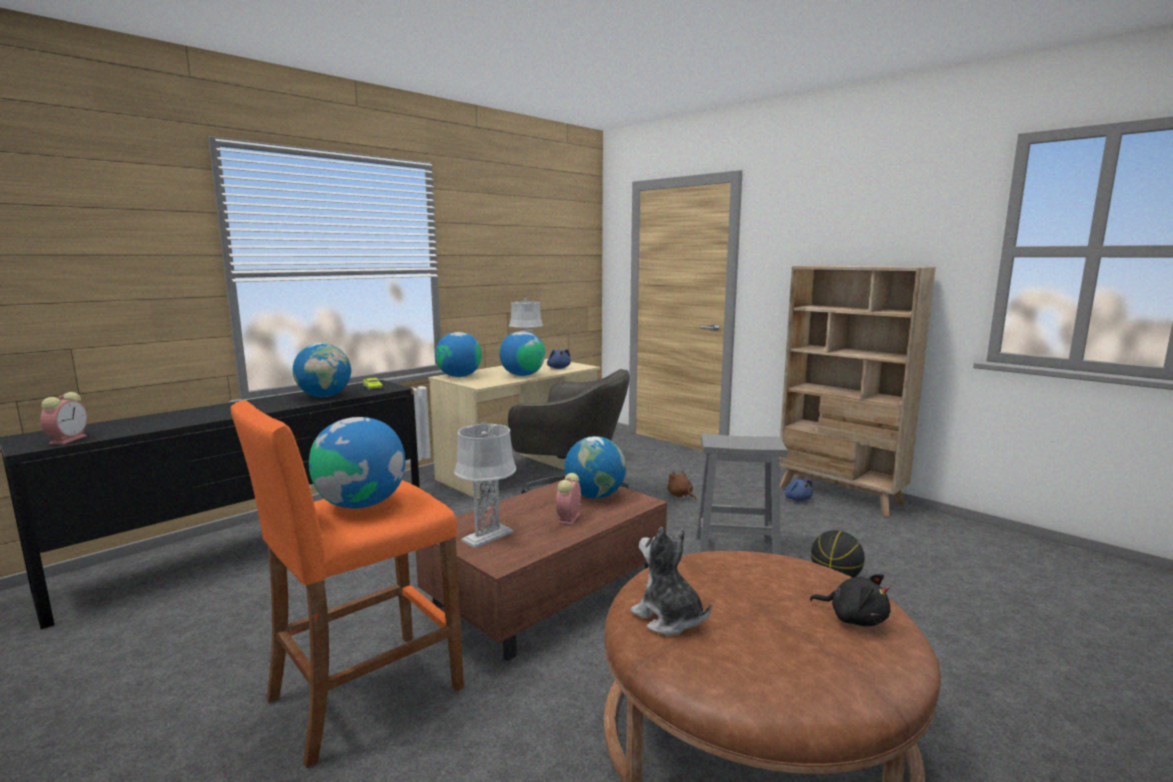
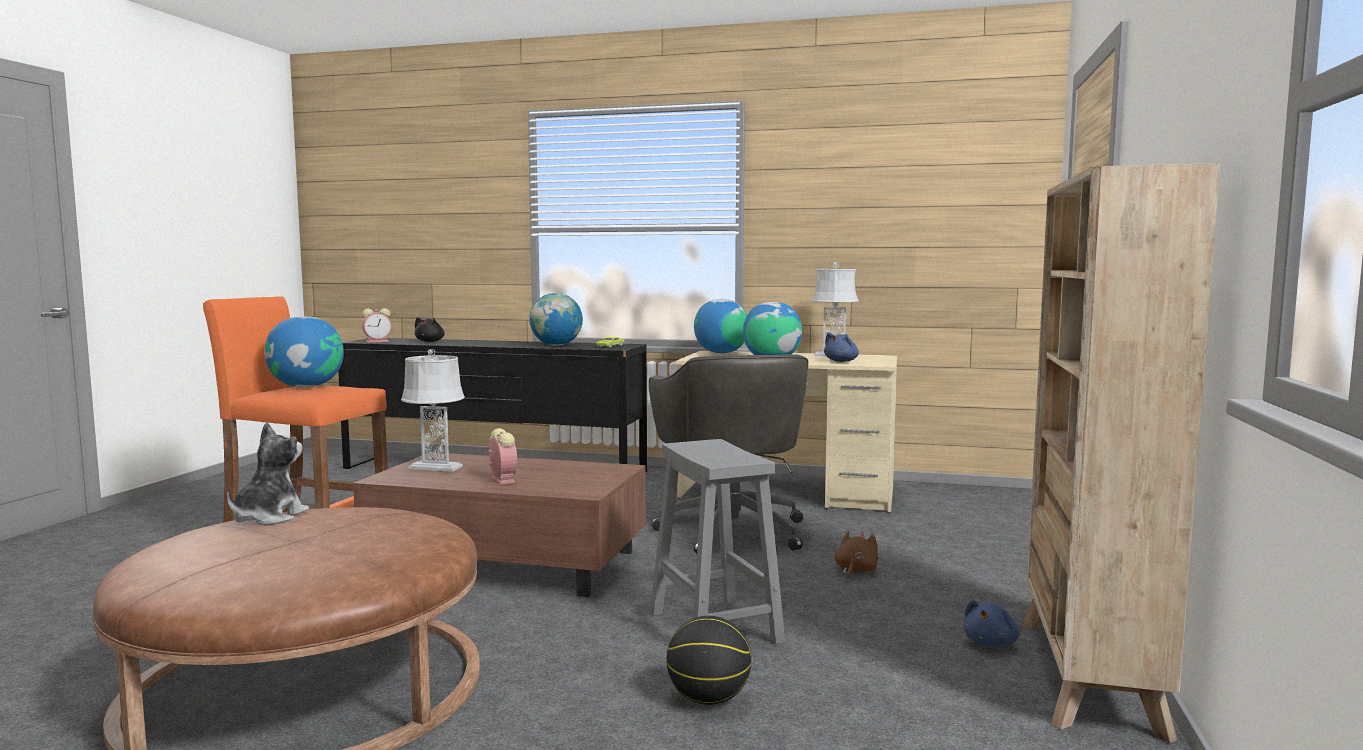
camera: 60 degrees right, 5 degrees down
(569, 519) = (502, 479): alarm clock -> alarm clock turned 75 degrees clockwise
(595, 496) = (578, 477): globe -> none
(854, 618) = (289, 572): black plush toy -> black plush toy (430, 341)

